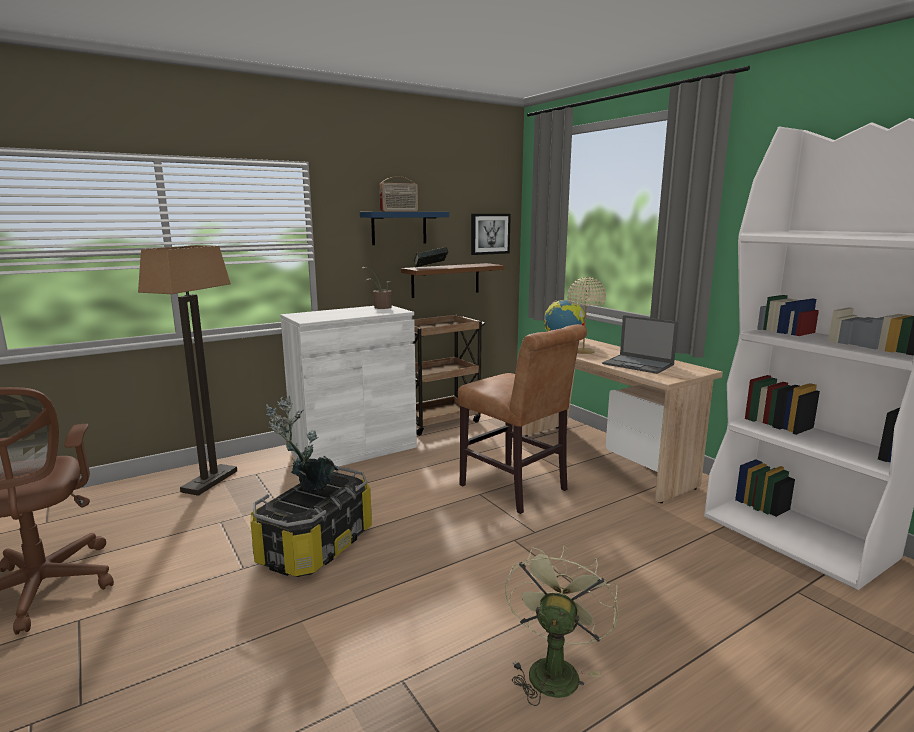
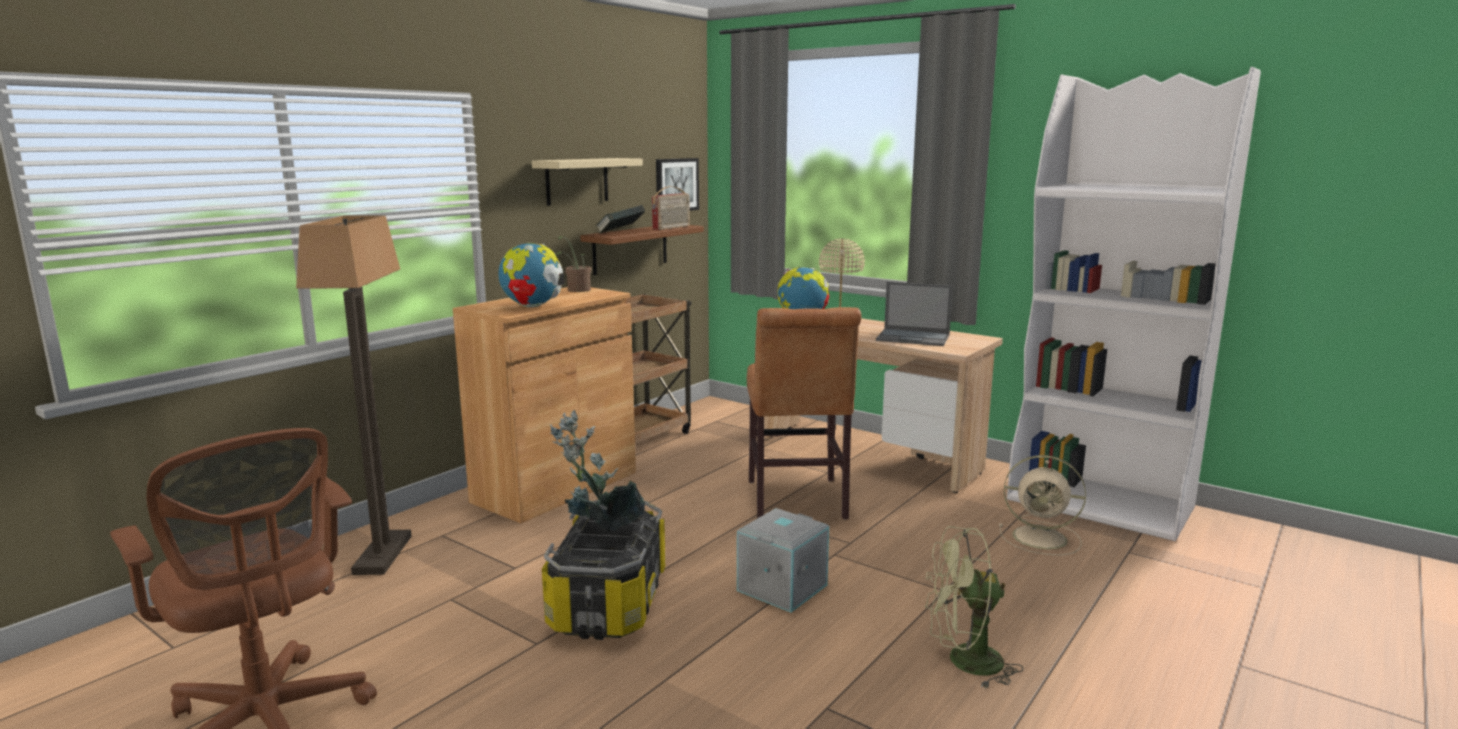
camera: 20 degrees left, 0 degrees up
(330, 317) = (532, 306): none -> globe
(354, 450) = (555, 487): white cabinet -> brown cabinet
(399, 211) = (580, 159): radio -> radio (672, 228)
(399, 228) = (577, 181): blue shelf -> beige shelf
(450, 560) = (781, 587): none -> grey storage box
(517, 490) = (797, 502): brown chair -> brown chair turned 60 degrees clockwise
(553, 668) = (964, 662): green fan -> green fan turned 90 degrees counterclockwise
(714, 560) = (1042, 538): none -> beige fan

